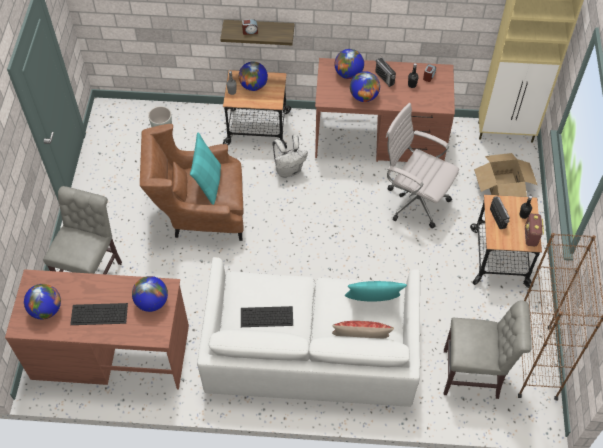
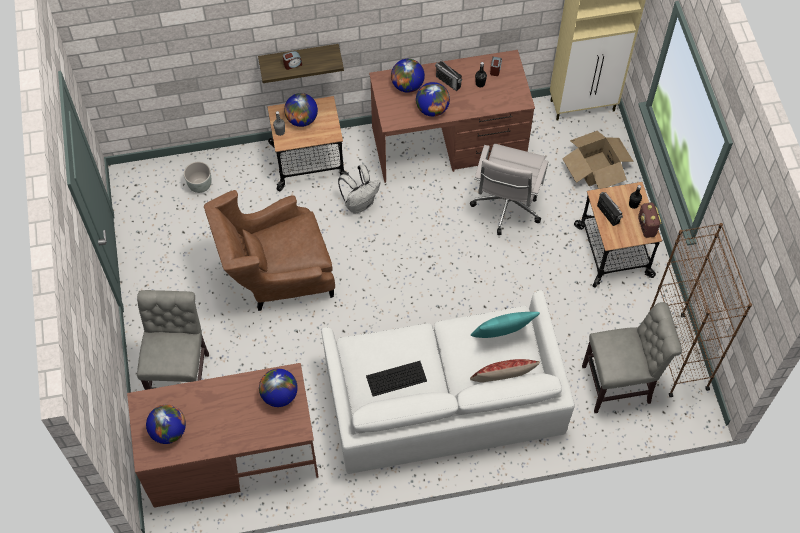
camera: 15 degrees left, 5 degrees up
(98, 314) = (227, 422): keyboard -> none
(208, 183) = (286, 244): turquoise pillow -> none
(414, 201) = (506, 208): white office chair -> white office chair turned 90 degrees counterclockwise

